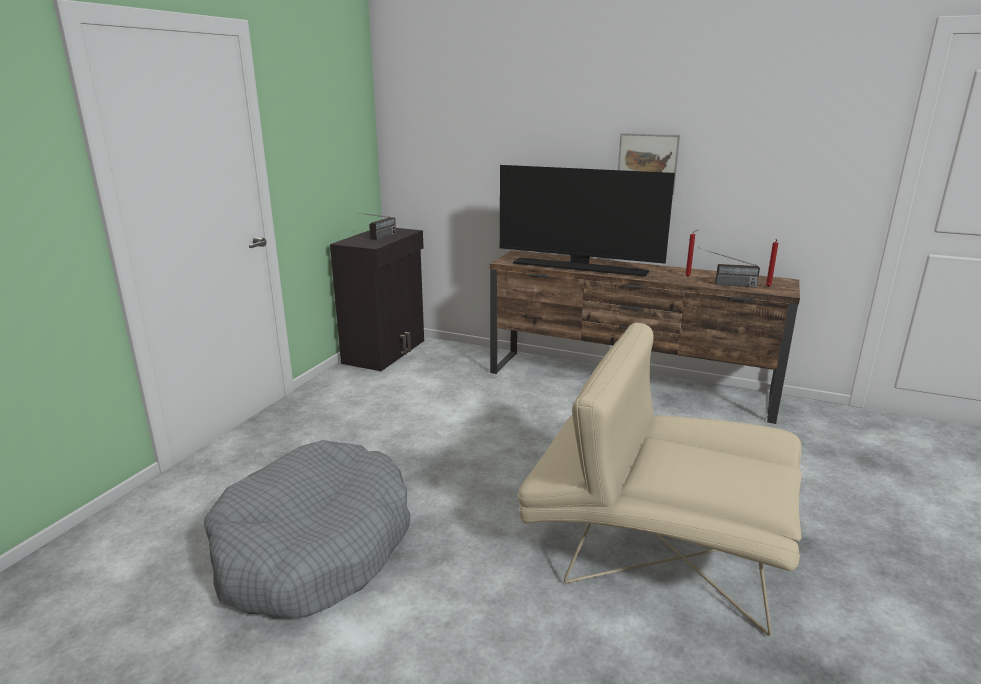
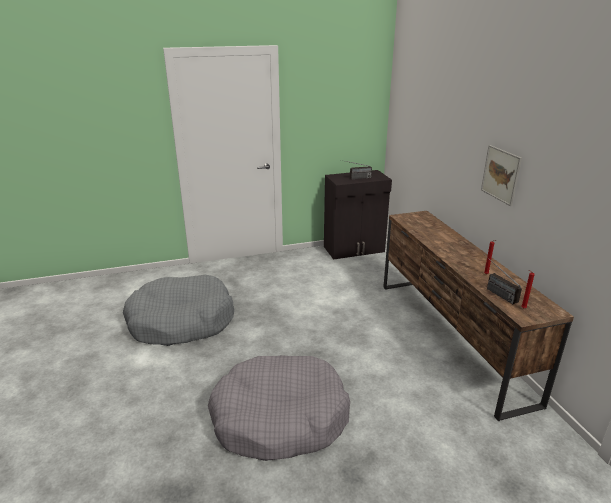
camera: 50 degrees right, 5 degrees up
(580, 267) = (432, 238): television -> none
(655, 551) = (279, 418): beige armchair -> grey dog bed

